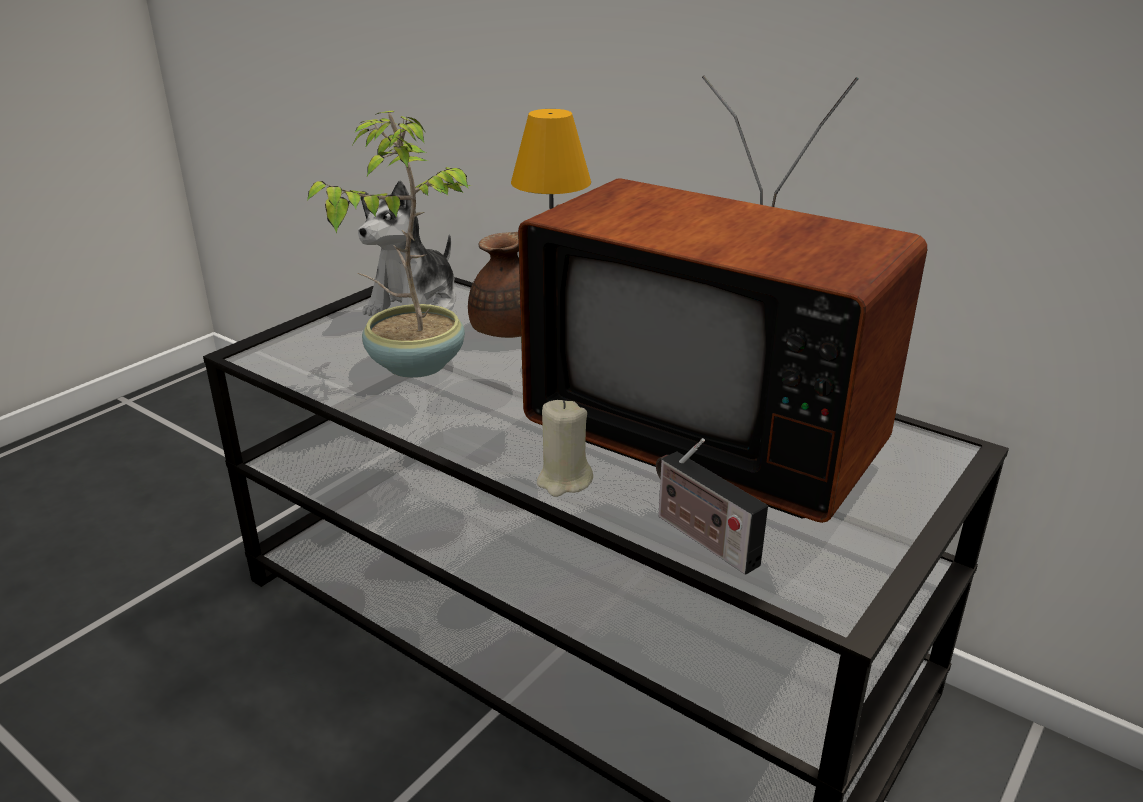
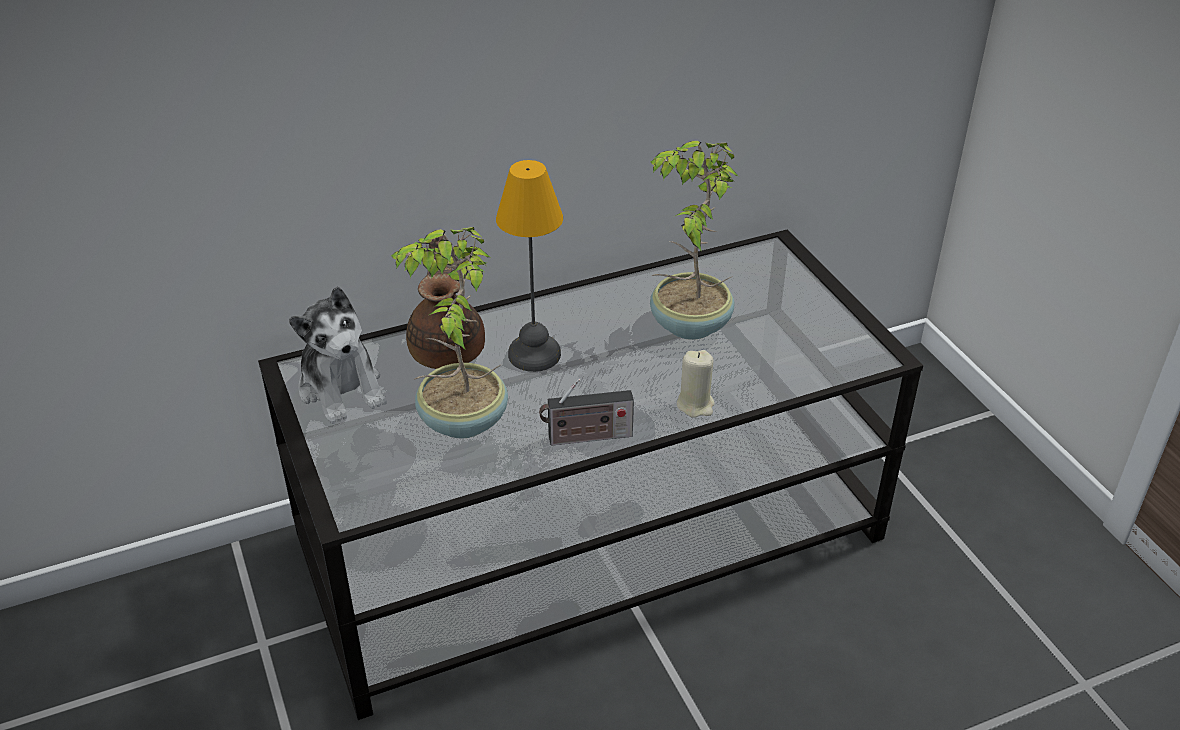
camera: 60 degrees left, 10 degrees up
(701, 538) = (792, 375): radio -> radio (586, 437)
(709, 436) = (688, 325): television -> potted plant

